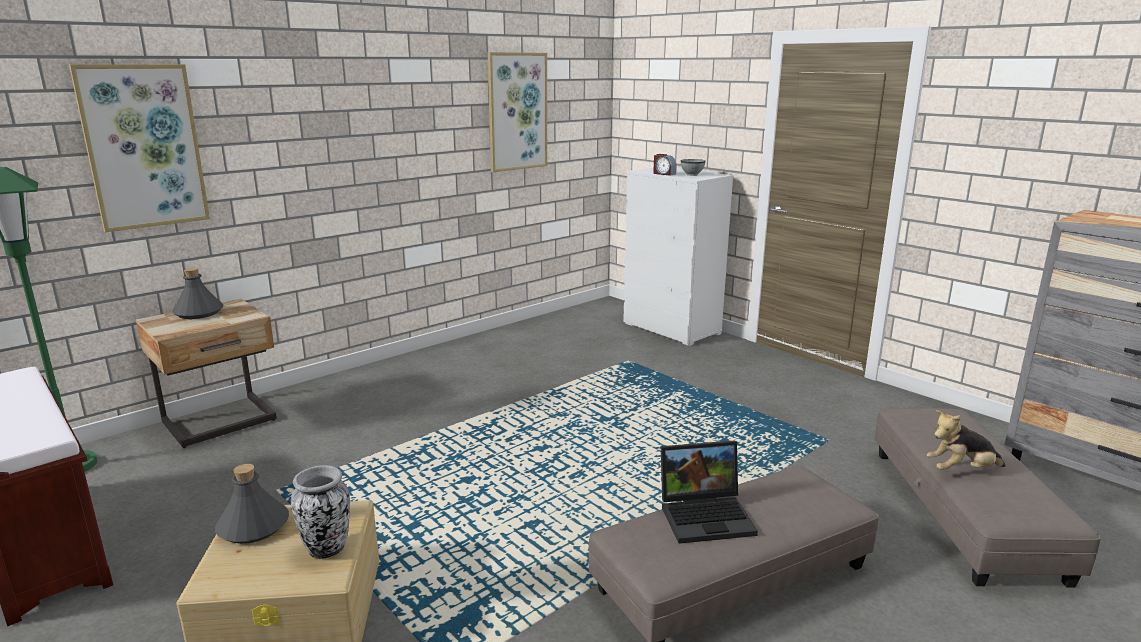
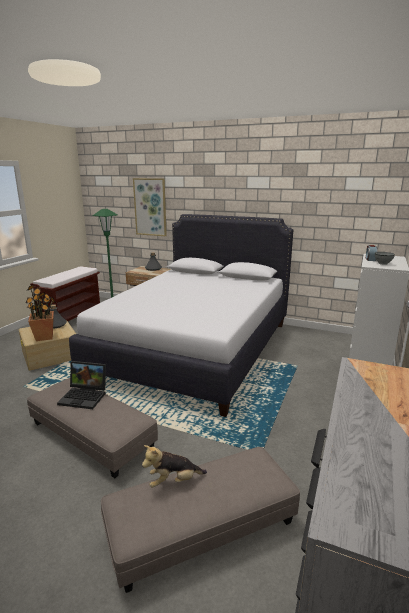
camera: 65 degrees right, 0 degrees up
(327, 550) = (45, 337): vase -> potted plant
(487, 416) = (195, 348): none -> white bed
(517, 112) = (323, 208): picture -> none
(707, 515) = (85, 396): laptop -> laptop turned 45 degrees counterclockwise
(961, 470) = (173, 481): plush toy -> plush toy turned 75 degrees counterclockwise

